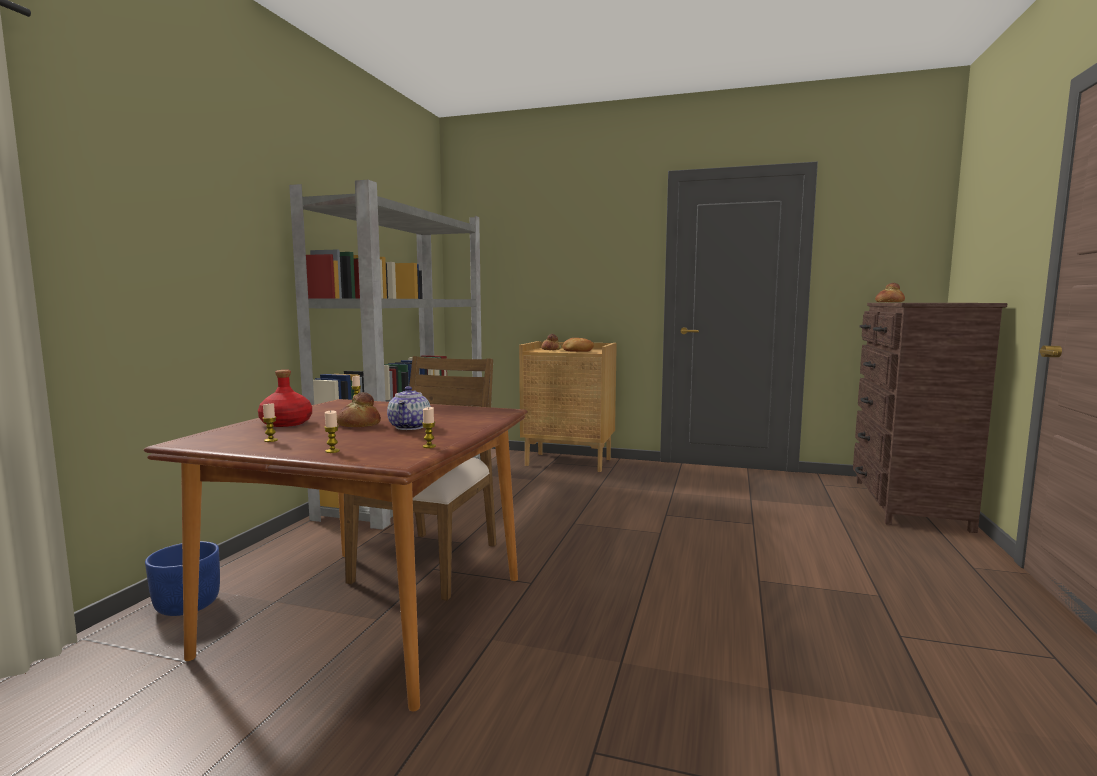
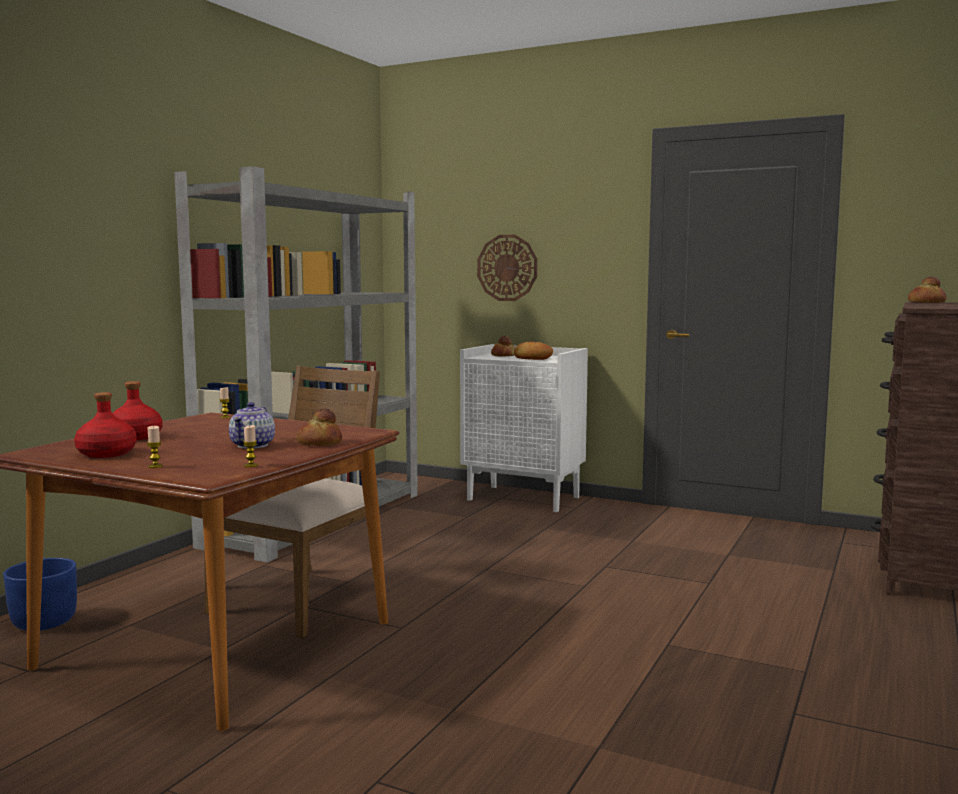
camera: 10 degrees right, 0 degrees up
(270, 440) = (107, 454): candle -> red bottle
(358, 424) = (204, 441): bread -> bread (319, 443)
(549, 280) = (507, 268): none -> wall clock
(569, 462) = (524, 498): brown cabinet -> white cabinet

